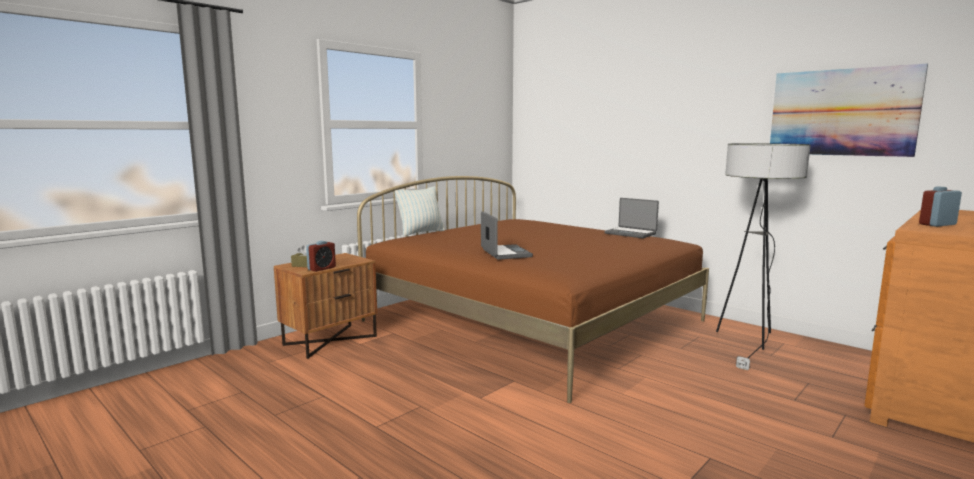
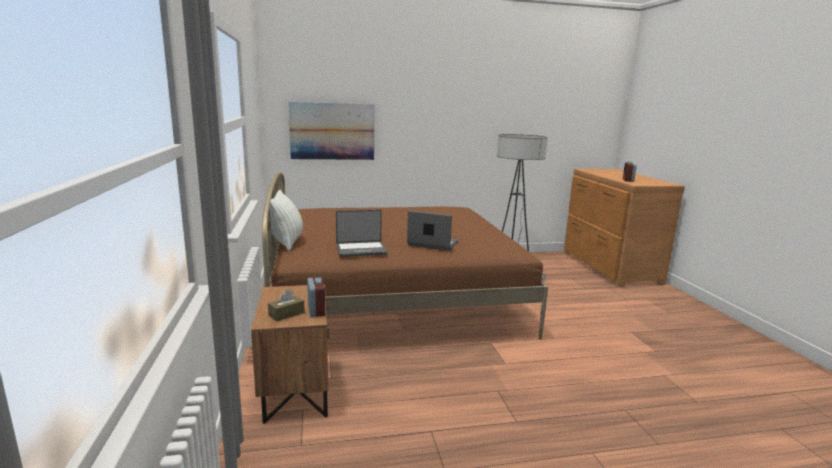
camera: 55 degrees left, 5 degrees up
(631, 233) = (428, 207): laptop -> laptop (361, 250)
(842, 112) = (536, 114): picture -> picture (332, 131)

